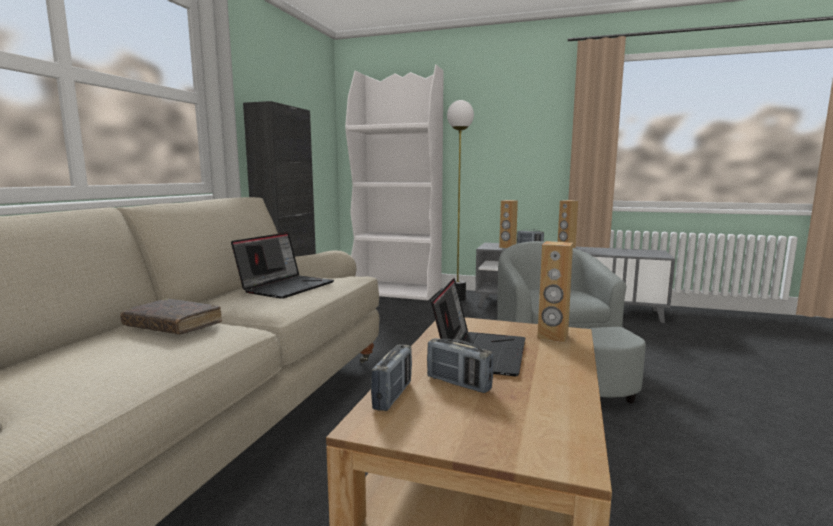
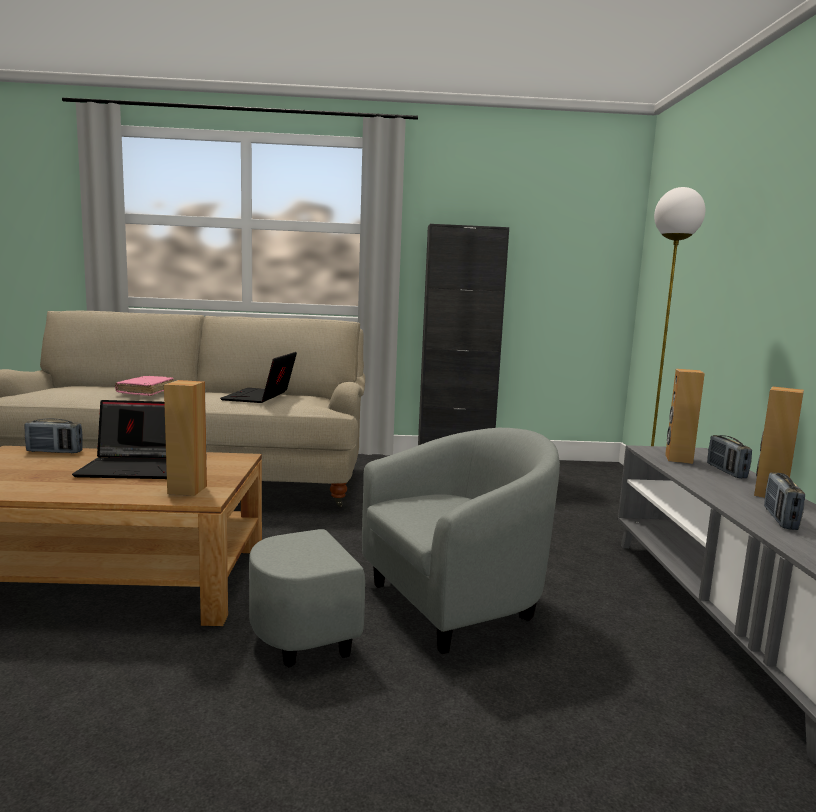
camera: 70 degrees right, 0 degrees up
(173, 326) = (145, 391): brown book -> pink book
(286, 287) = (260, 397): laptop -> laptop turned 90 degrees clockwise
(397, 291) = (618, 492): white bookcase -> none
(458, 383) = (68, 464): radio -> radio (780, 519)

